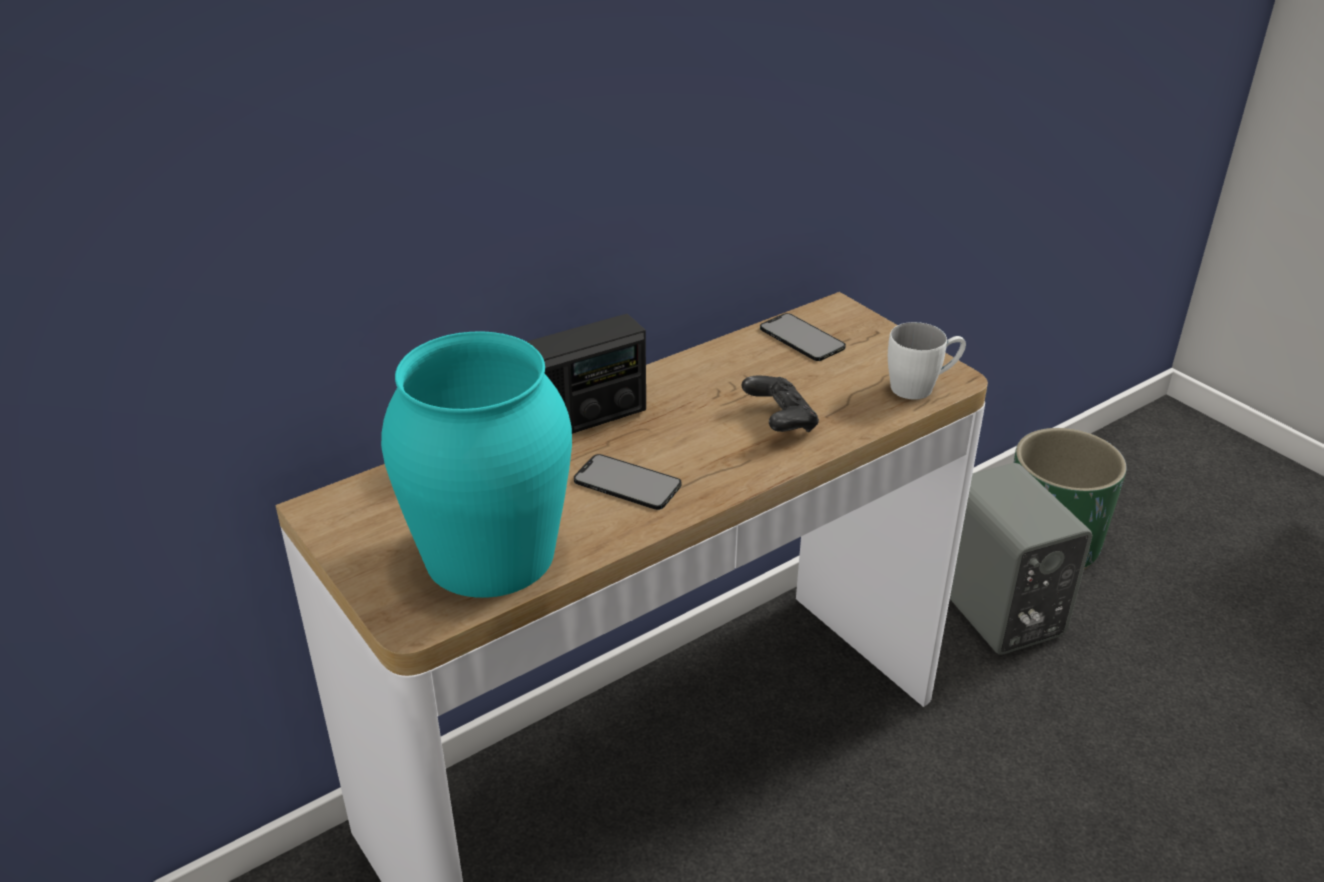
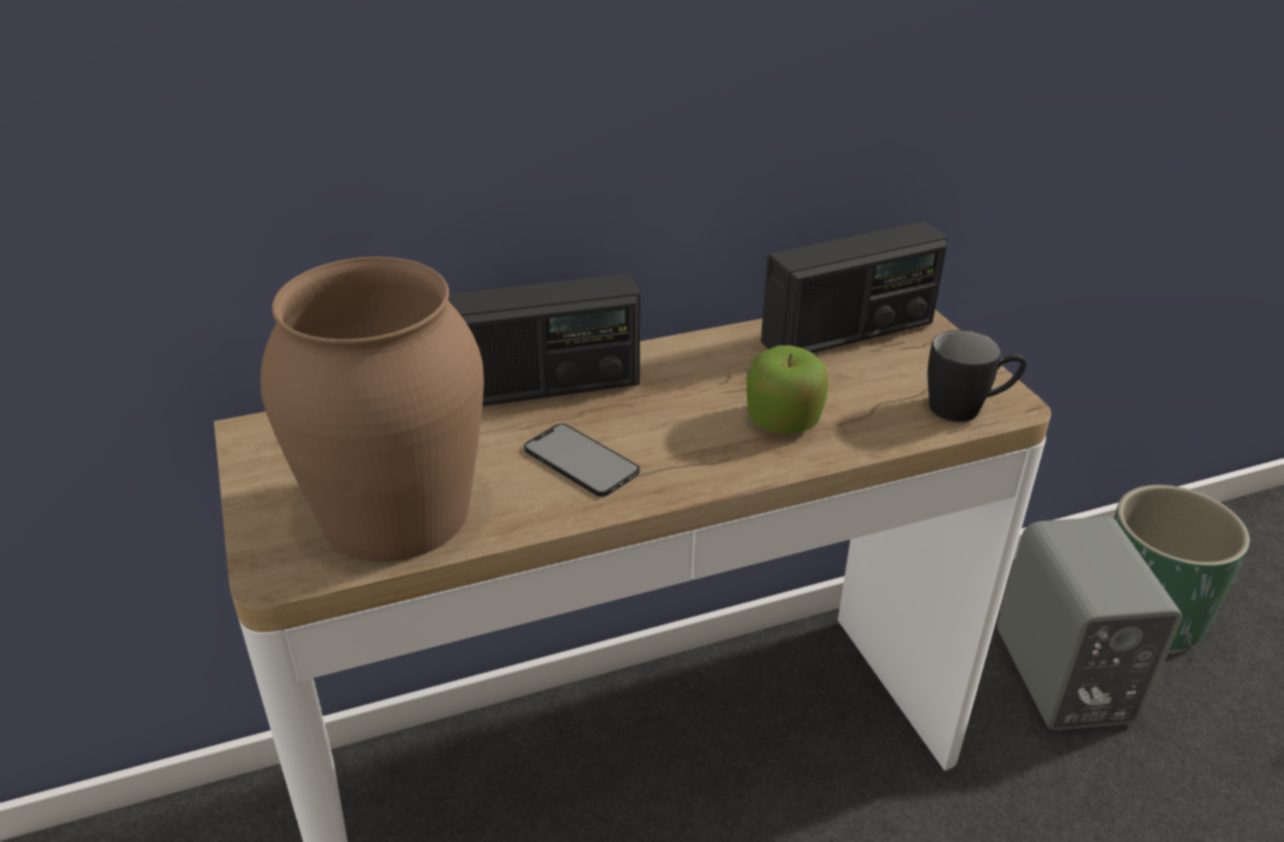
camera: 15 degrees right, 0 degrees up
(489, 554) = (394, 513): turquoise vase -> brown vase
(779, 421) = (783, 420): black game controller -> apple
(802, 338) = (848, 333): phone -> radio
(921, 387) = (967, 408): white mug -> black mug

